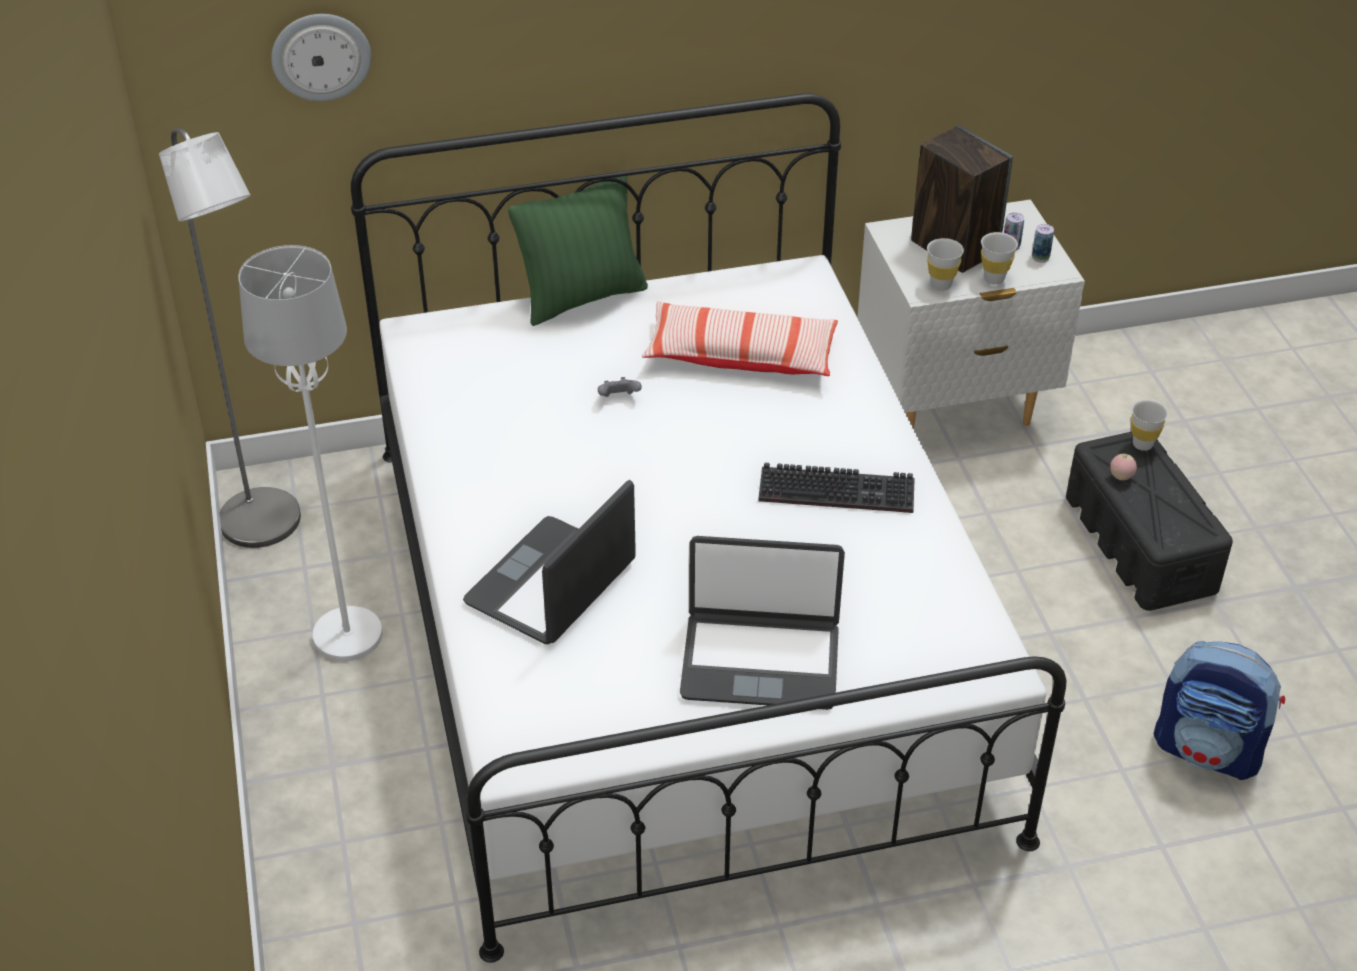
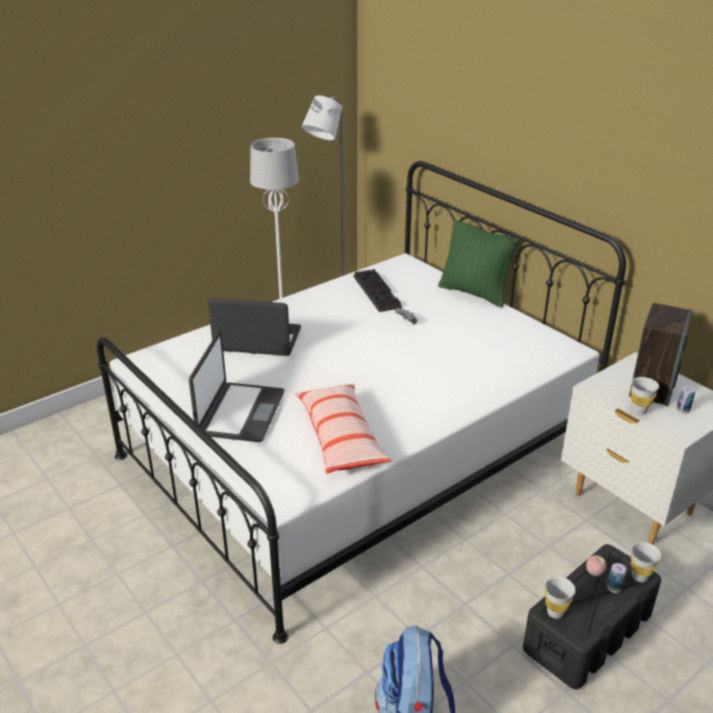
camera: 65 degrees right, 10 degrees down
(321, 56) = (415, 102): wall clock -> none
(740, 355) = (477, 348): pillow -> pillow (341, 438)
(760, 660) = (240, 413): laptop -> laptop turned 150 degrees counterclockwise
(839, 489) = (394, 406): keyboard -> keyboard (378, 292)
(941, 285) = (608, 392): white cup -> white cup (555, 612)
(1040, 257) = (686, 424): can -> can (614, 588)

